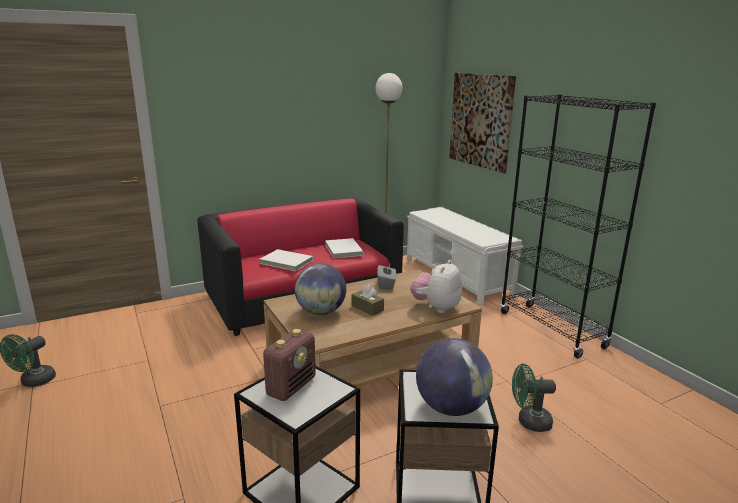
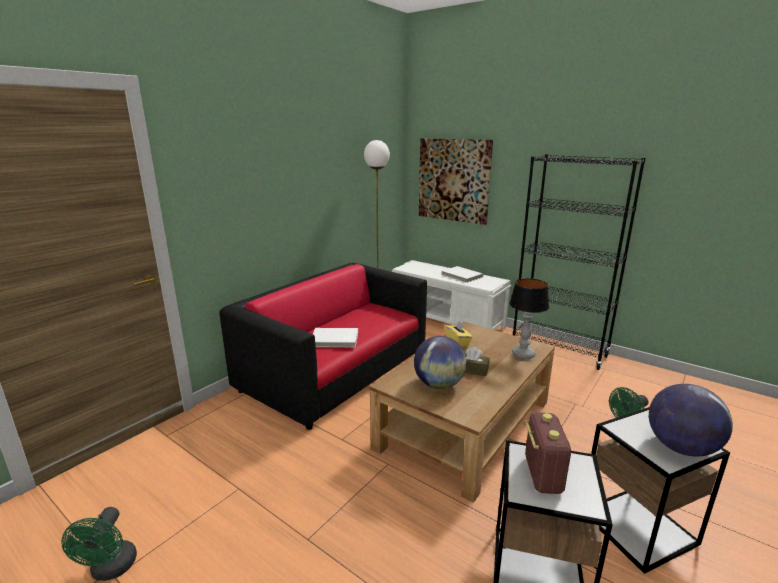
camera: 25 degrees left, 0 degrees up
(343, 250) = (372, 316): white book -> white book (461, 276)
(386, 284) = (457, 342): grey tissue box -> yellow tissue box
(436, 308) = (523, 355): plush toy -> table lamp

